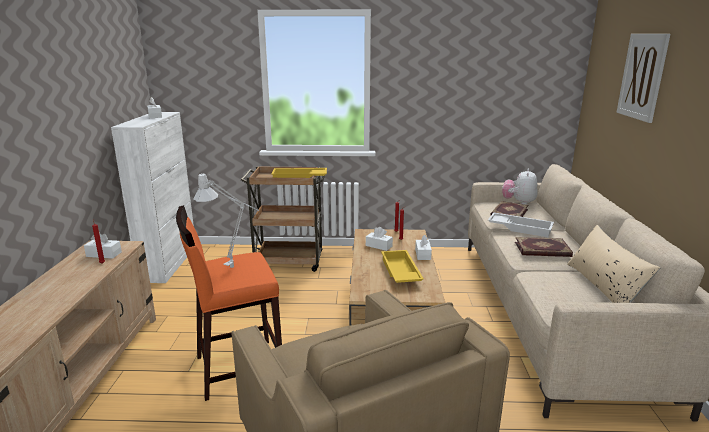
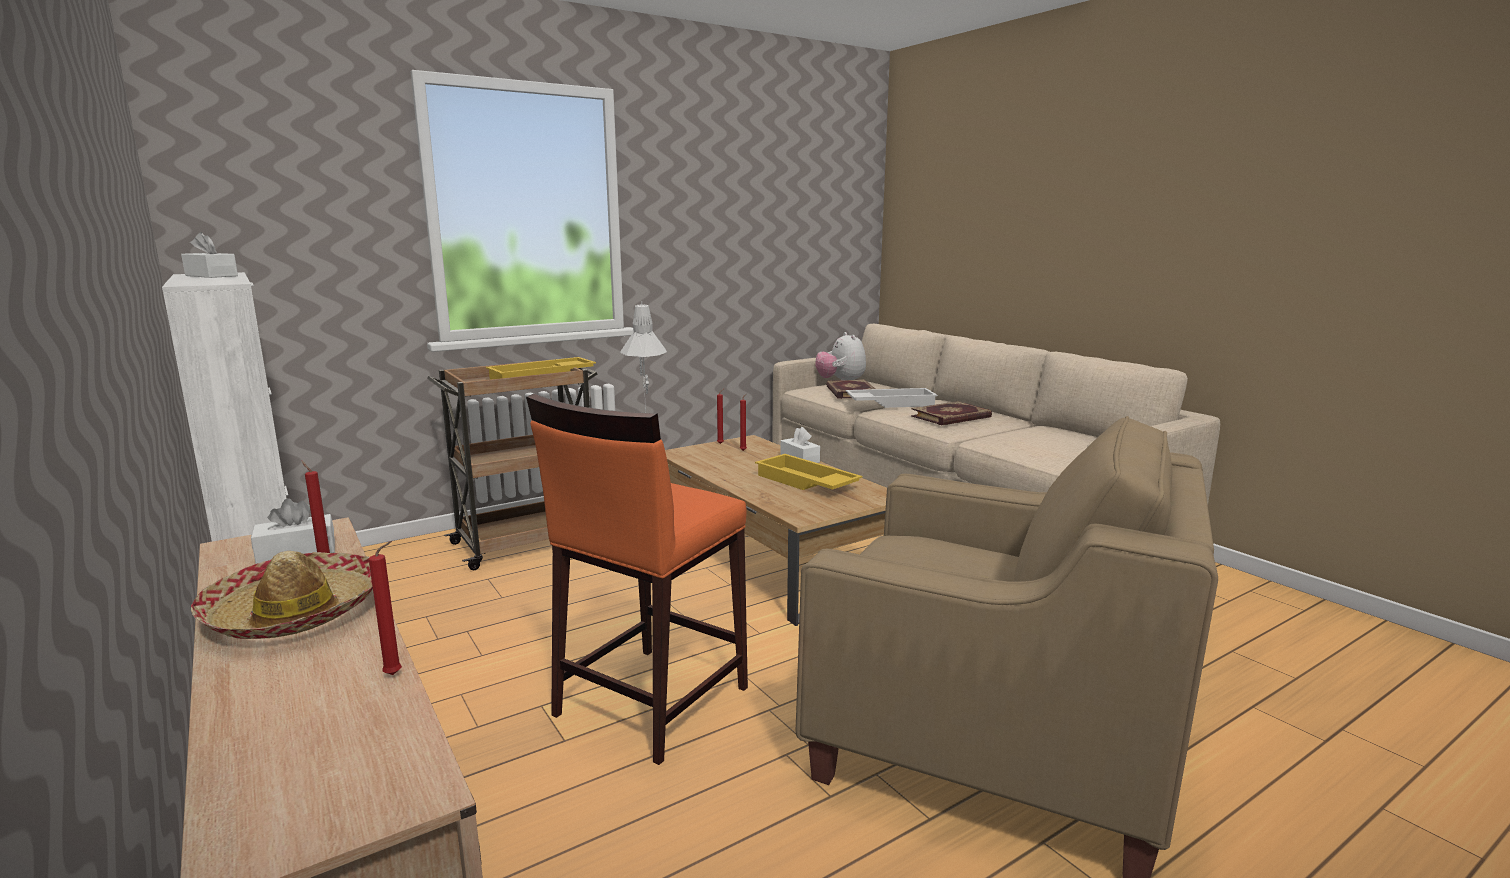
camera: 35 degrees left, 5 degrees down
(45, 323) = (396, 674): none -> red candle
(64, 283) = (295, 612): none -> hat
(379, 246) = (725, 462): white tissue box -> none
(604, 286) = (1063, 434): beige pillow -> none
(642, 76) = (999, 187): picture -> none

